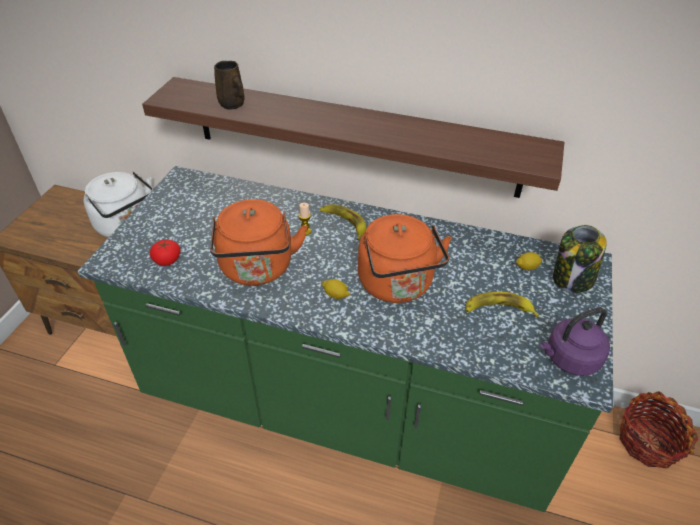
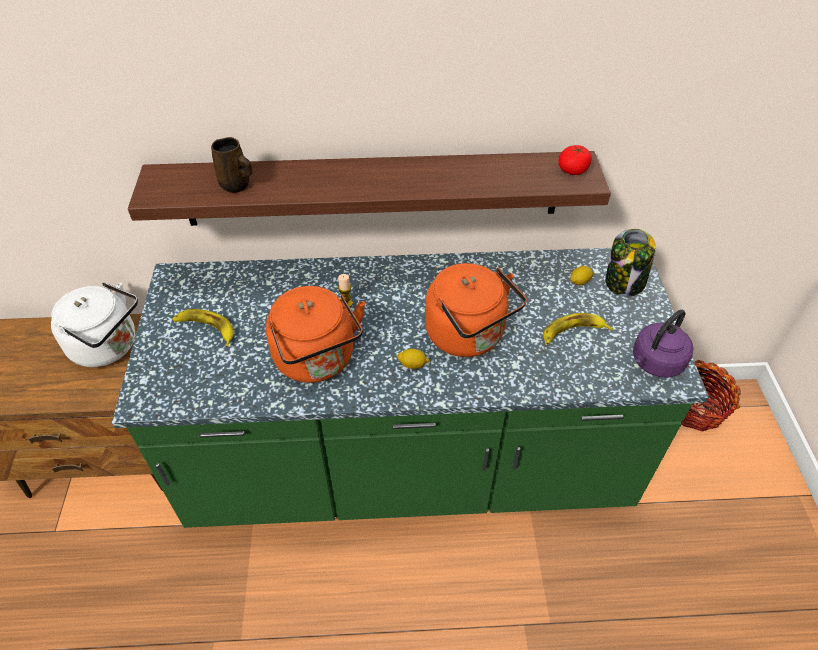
camera: 20 degrees left, 5 degrees up
(167, 260) = (211, 379): tomato -> tomato (573, 169)
(344, 223) = (382, 283): banana -> banana (206, 329)

